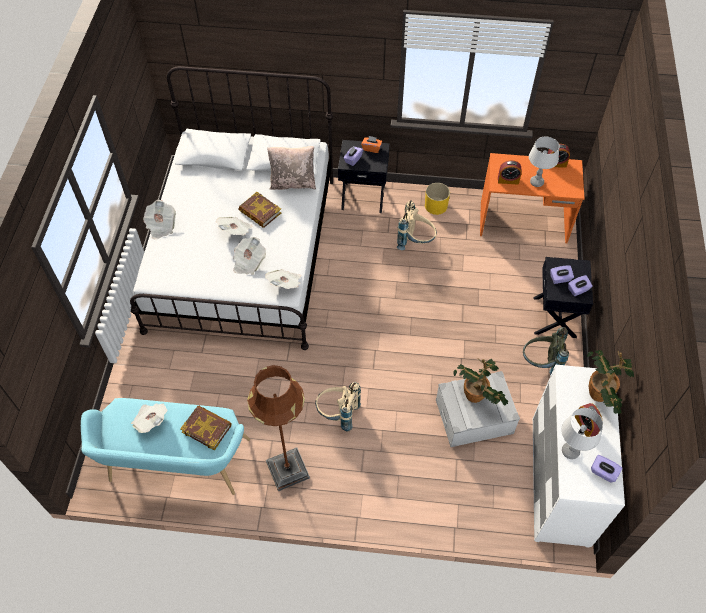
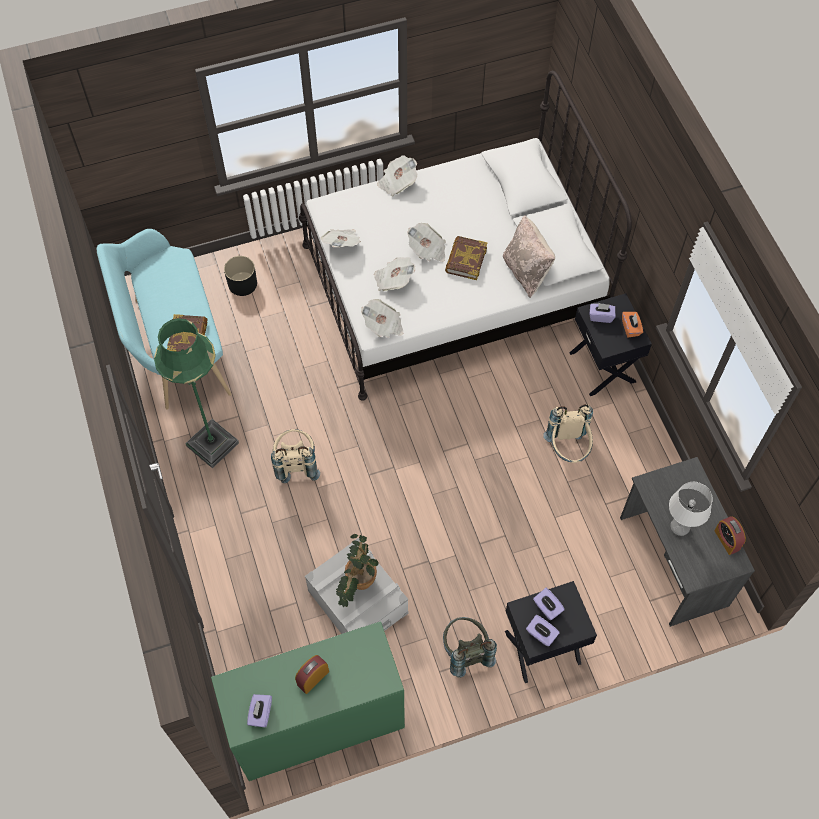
camera: 65 degrees right, 5 degrees up
(148, 391) = (242, 284): none -> black planter
(151, 421) = (176, 289): newspaper -> newspaper (342, 244)
(287, 470) = (212, 444): brown floor lamp -> green floor lamp
(436, 206) = (637, 451): yellow planter -> none
(508, 180) = (662, 493): alarm clock -> none
(523, 223) = (672, 562): orange desk -> grey desk
(560, 481) = (318, 723): white dresser -> green dresser
(570, 451) = (272, 670): grey table lamp -> none
(598, 398) = (356, 681): potted plant -> none

